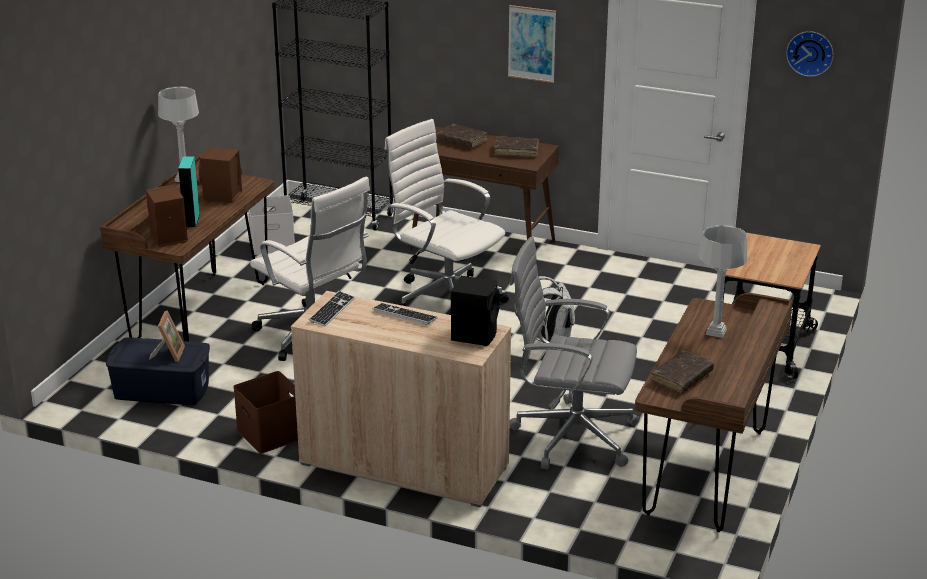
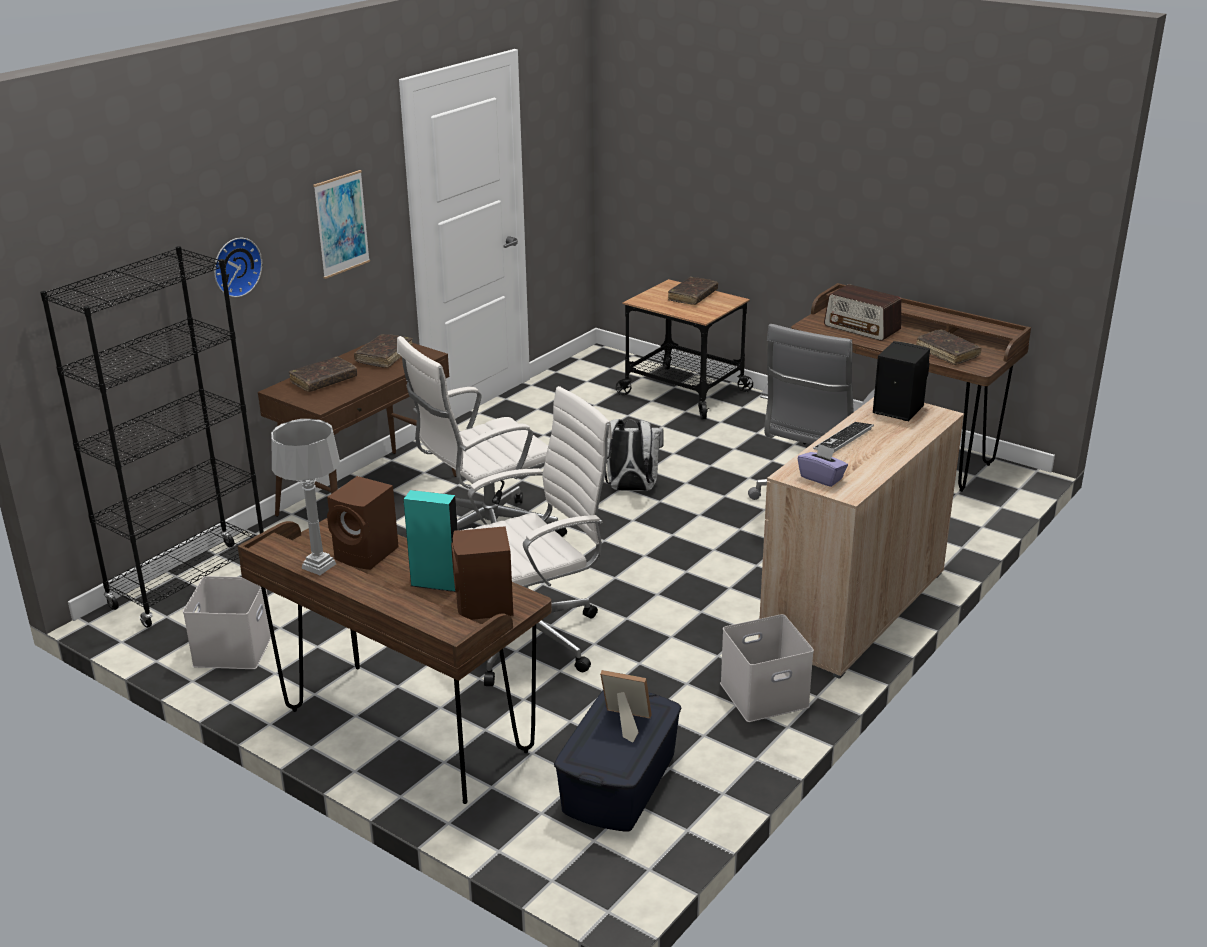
camera: 75 degrees left, 0 degrees up
(269, 433) = (763, 696): brown storage box -> white storage box
(332, 310) = (821, 478): keyboard -> purple tissue box
(716, 332) = (862, 328): grey table lamp -> radio
(783, 260) = (692, 296): none -> brown book
(810, 52) = (559, 117): wall clock -> wall clock (235, 266)

